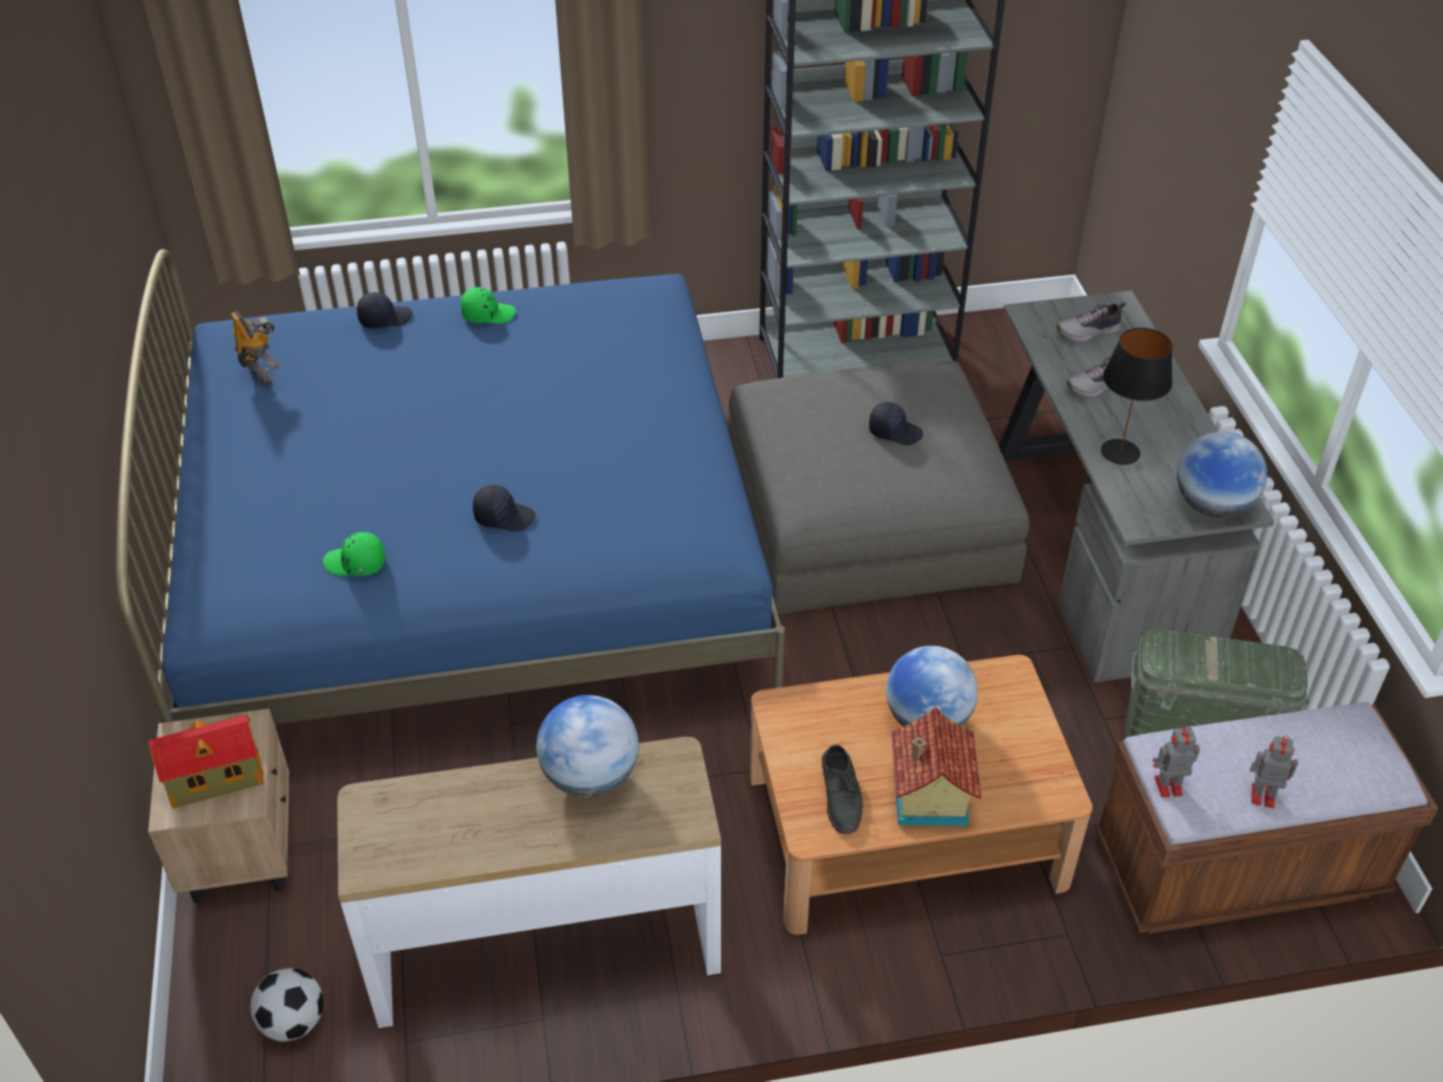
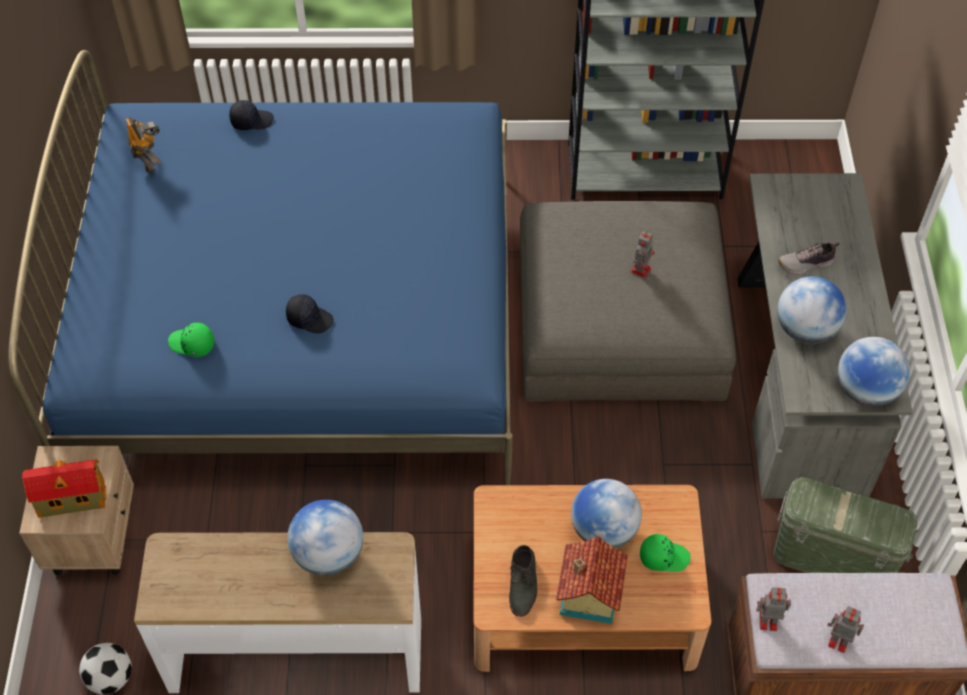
camera: 10 degrees right, 10 degrees up
(488, 314) = (332, 127): green cap -> green cap (663, 556)
(894, 431) = (641, 269): black cap -> toy robot
(1089, 332) = (813, 210): shoe -> none
(1120, 452) = (805, 330): black table lamp -> globe

